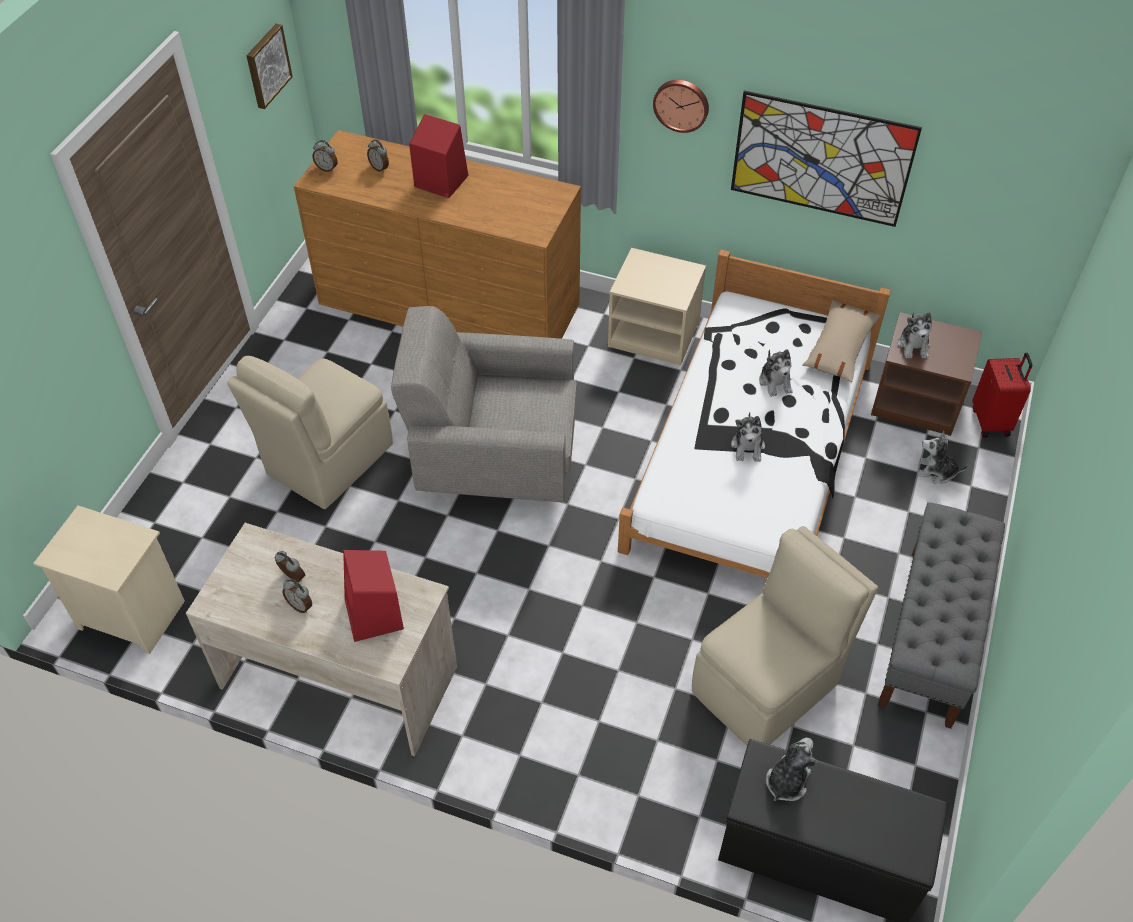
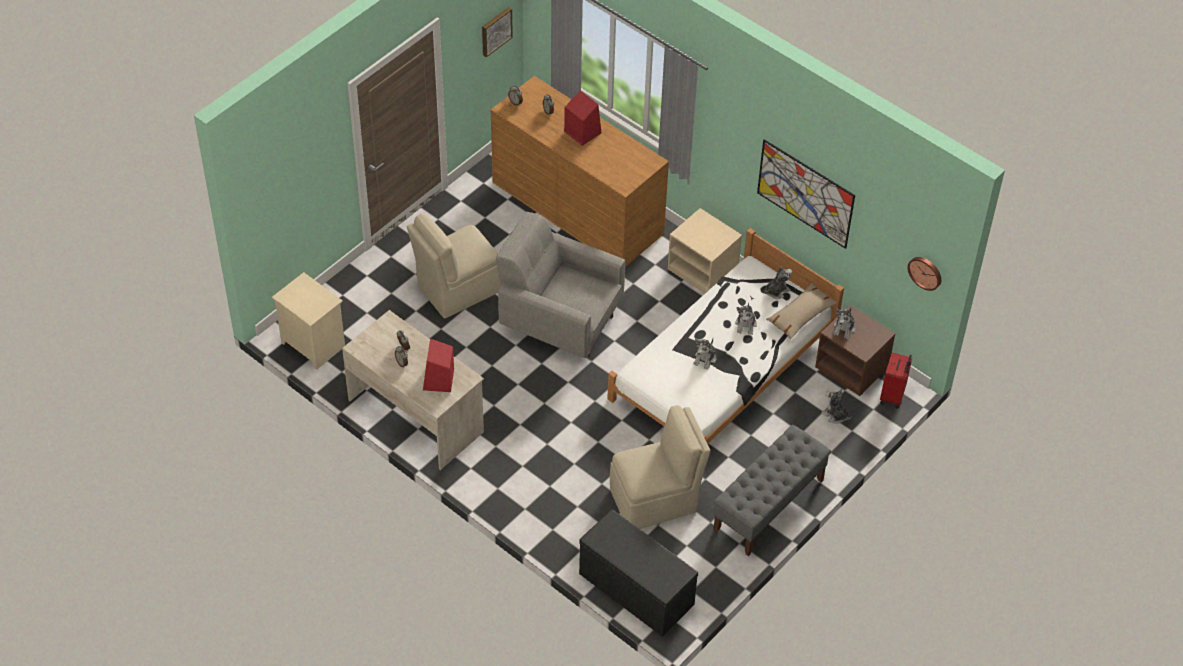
camera: 20 degrees right, 0 degrees up
(681, 104) = (731, 133): wall clock -> wall clock (925, 272)
(786, 781) = (619, 534): plush toy -> plush toy (776, 291)

